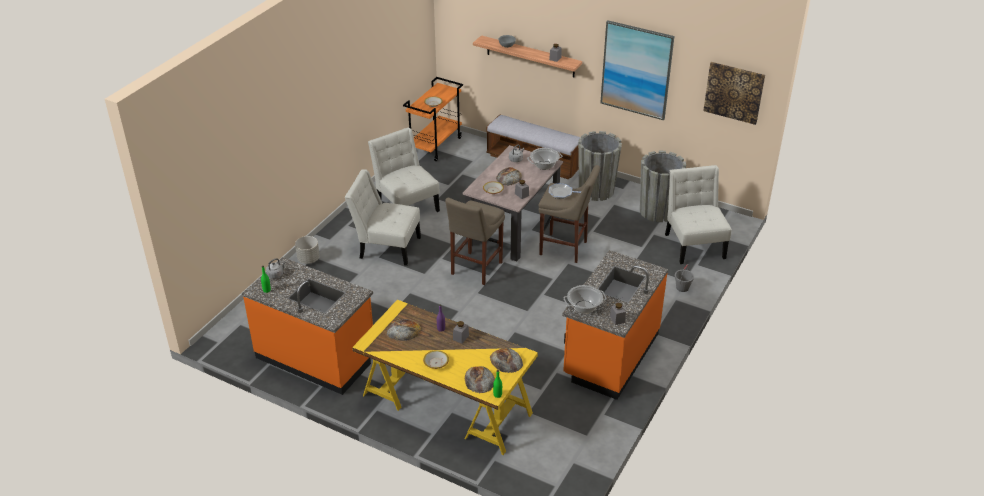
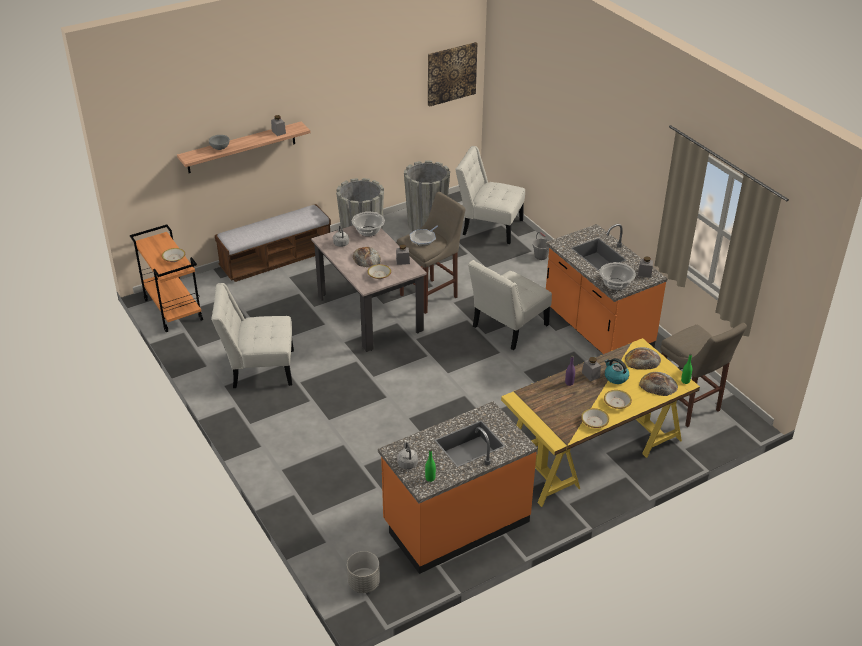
camera: 60 degrees left, 0 degrees up
(308, 259) = (281, 475): grey planter -> grey planter (363, 583)
(386, 247) = (317, 408): white chair -> white chair (507, 328)
(402, 357) = (594, 422): none -> bowl
(403, 330) = (554, 407): bread -> none
(469, 352) = (615, 377): none -> kettle
(475, 269) = (411, 361): beige stool -> beige stool (689, 407)
(636, 70) = (358, 100): picture -> none

